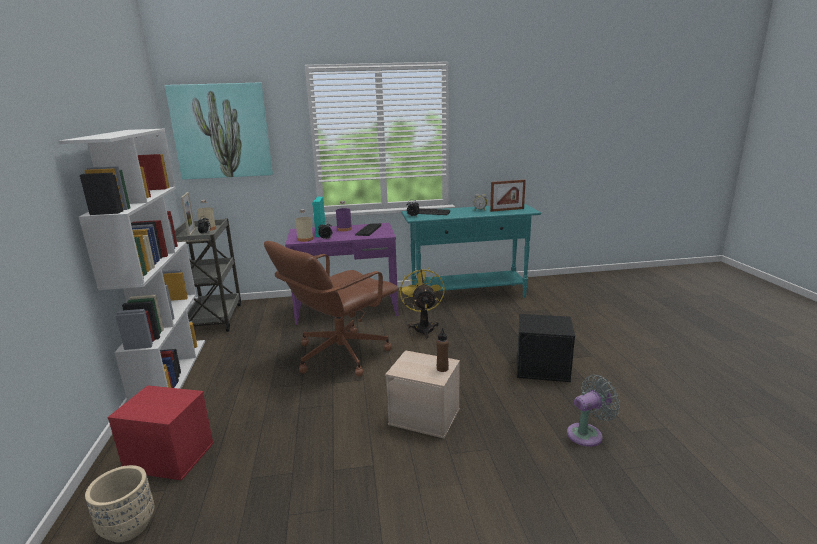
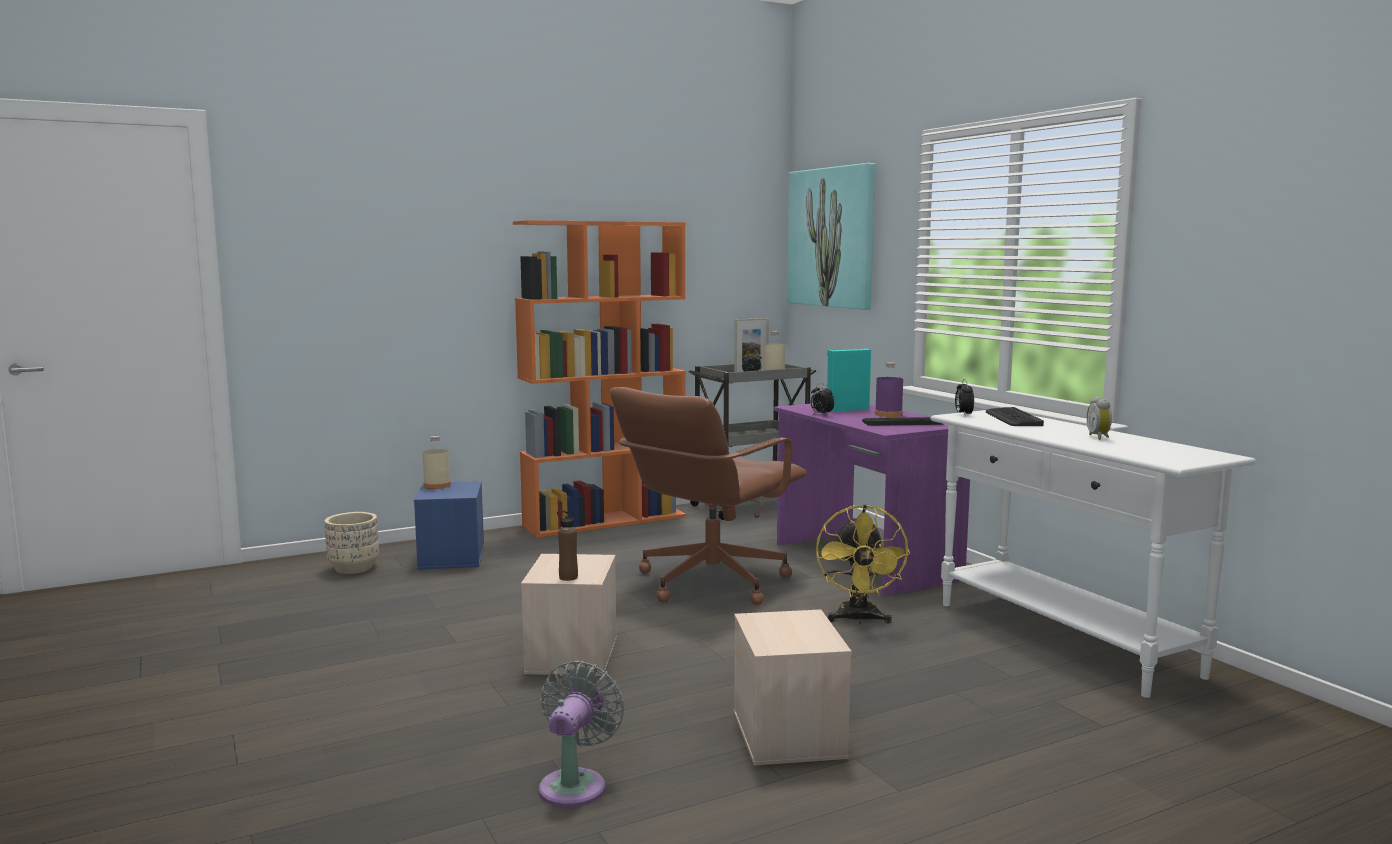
camera: 70 degrees right, 10 degrees down
(168, 457) = (451, 557): red storage box -> blue storage box
(171, 372) = (605, 521): white bookcase -> orange bookcase
(305, 239) = (808, 409): beige bottle -> beige bottle (437, 485)
(340, 354) = (709, 582): brown office chair -> brown office chair turned 75 degrees counterclockwise
(423, 327) = (859, 619): yellow fan -> yellow fan turned 120 degrees clockwise
(468, 295) = (1063, 639): turquoise console table -> white console table
(507, 210) = (1143, 450): picture frame -> none
(543, 368) = (790, 735): black storage box -> beige storage box
(587, 434) = (575, 785): grey fan -> grey fan turned 120 degrees counterclockwise

